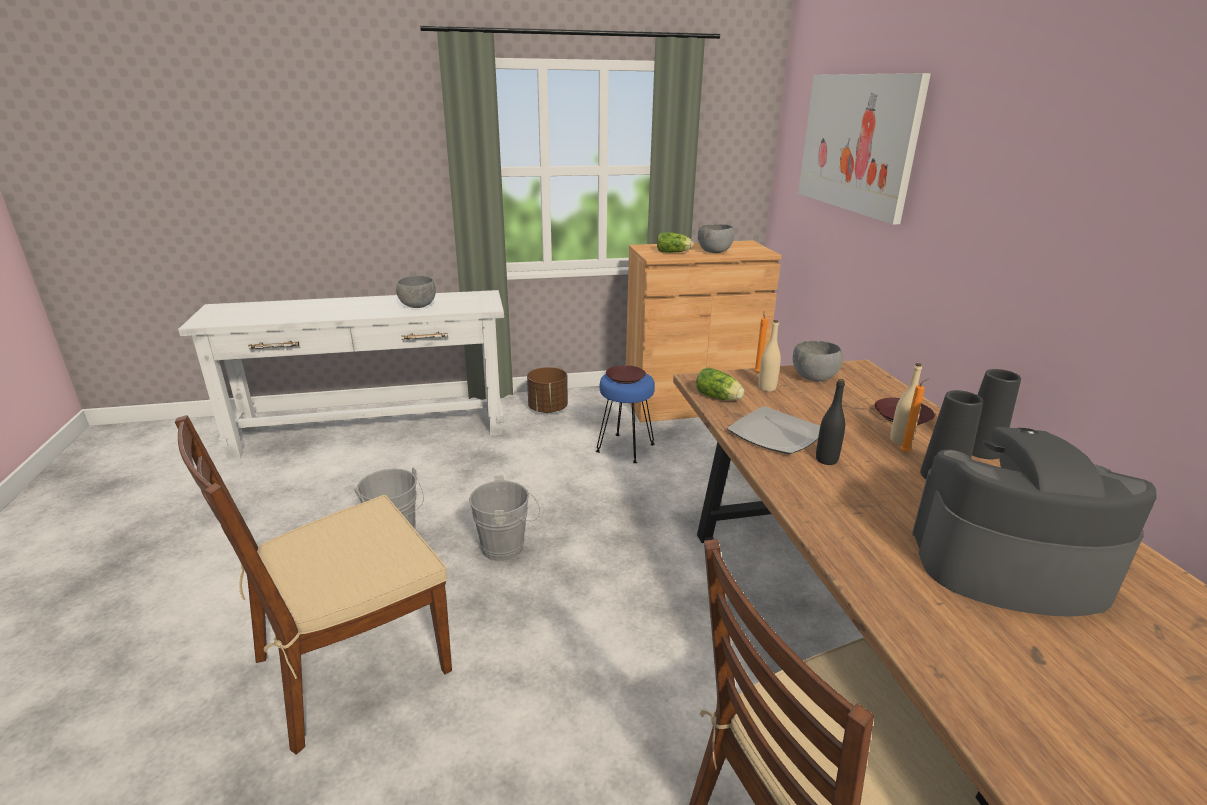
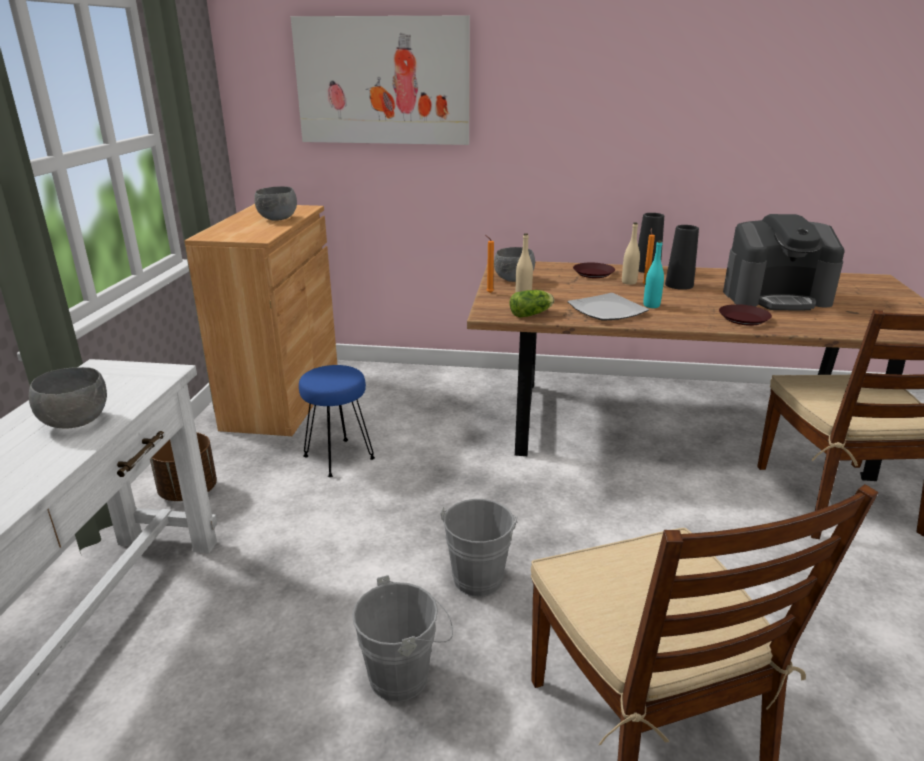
camera: 70 degrees left, 0 degrees up
(626, 378) = (331, 376): brown plate -> brown plate (743, 319)
(674, 252) = (254, 230): lettuce -> none
(826, 460) = (651, 305): black bottle -> turquoise bottle
(1006, 565) = (776, 297): coffee machine -> coffee machine turned 120 degrees counterclockwise

